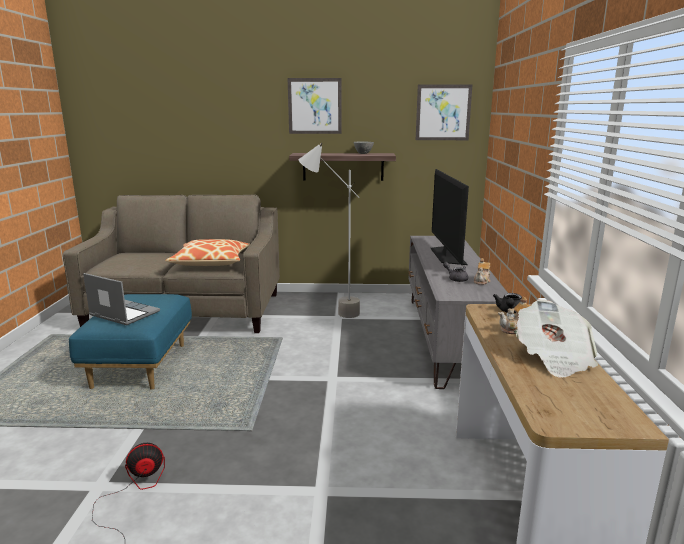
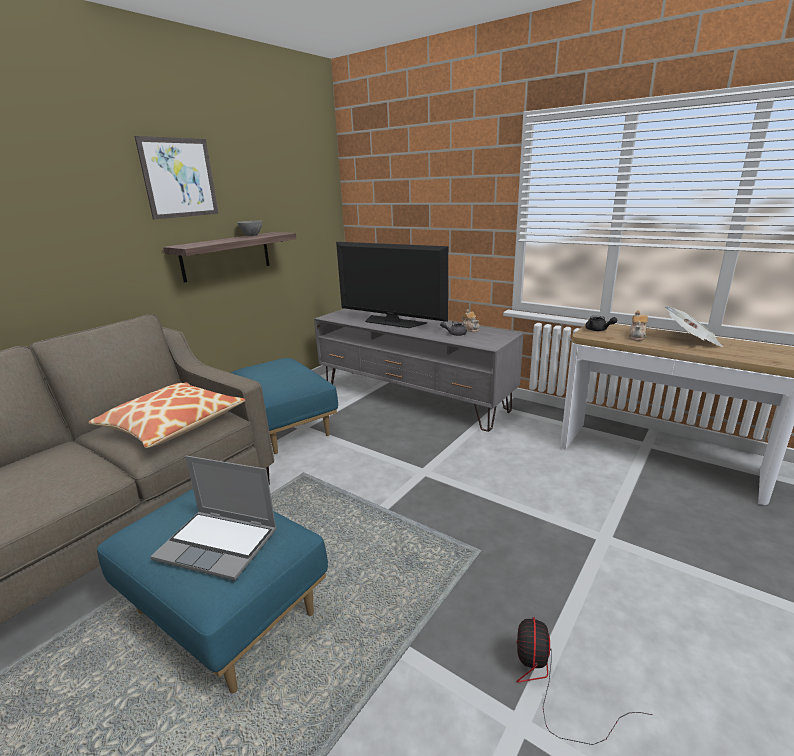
camera: 55 degrees left, 5 degrees up
(123, 314) = (219, 544): laptop -> laptop turned 135 degrees counterclockwise
(331, 312) = (286, 427): grey floor lamp -> blue ottoman
(443, 112) = (307, 182): picture -> none

